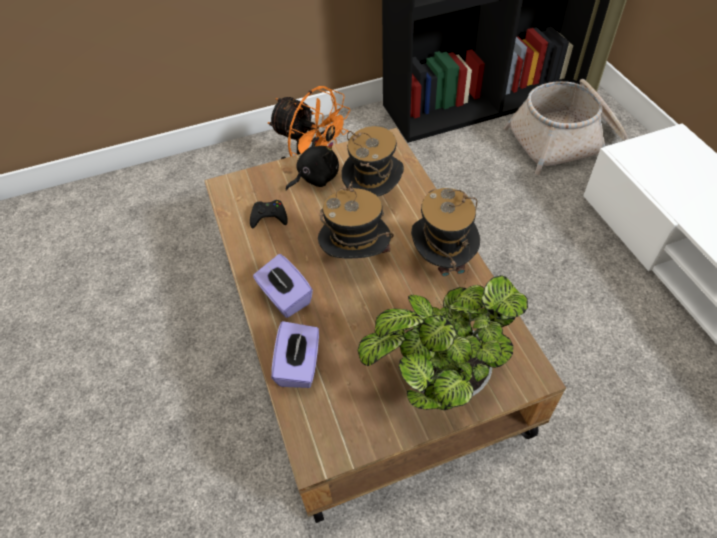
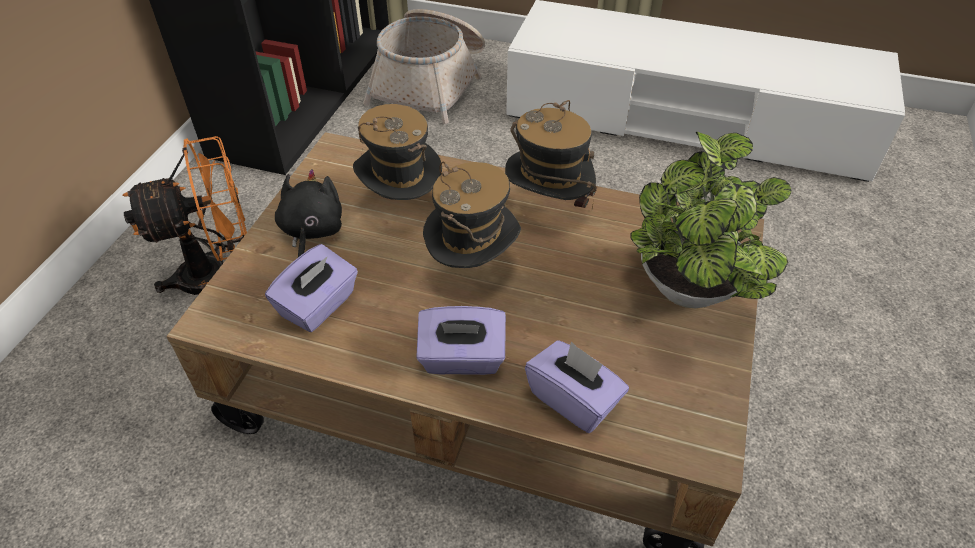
camera: 55 degrees left, 5 degrees down
(269, 217) = (319, 306): black game controller -> purple tissue box

